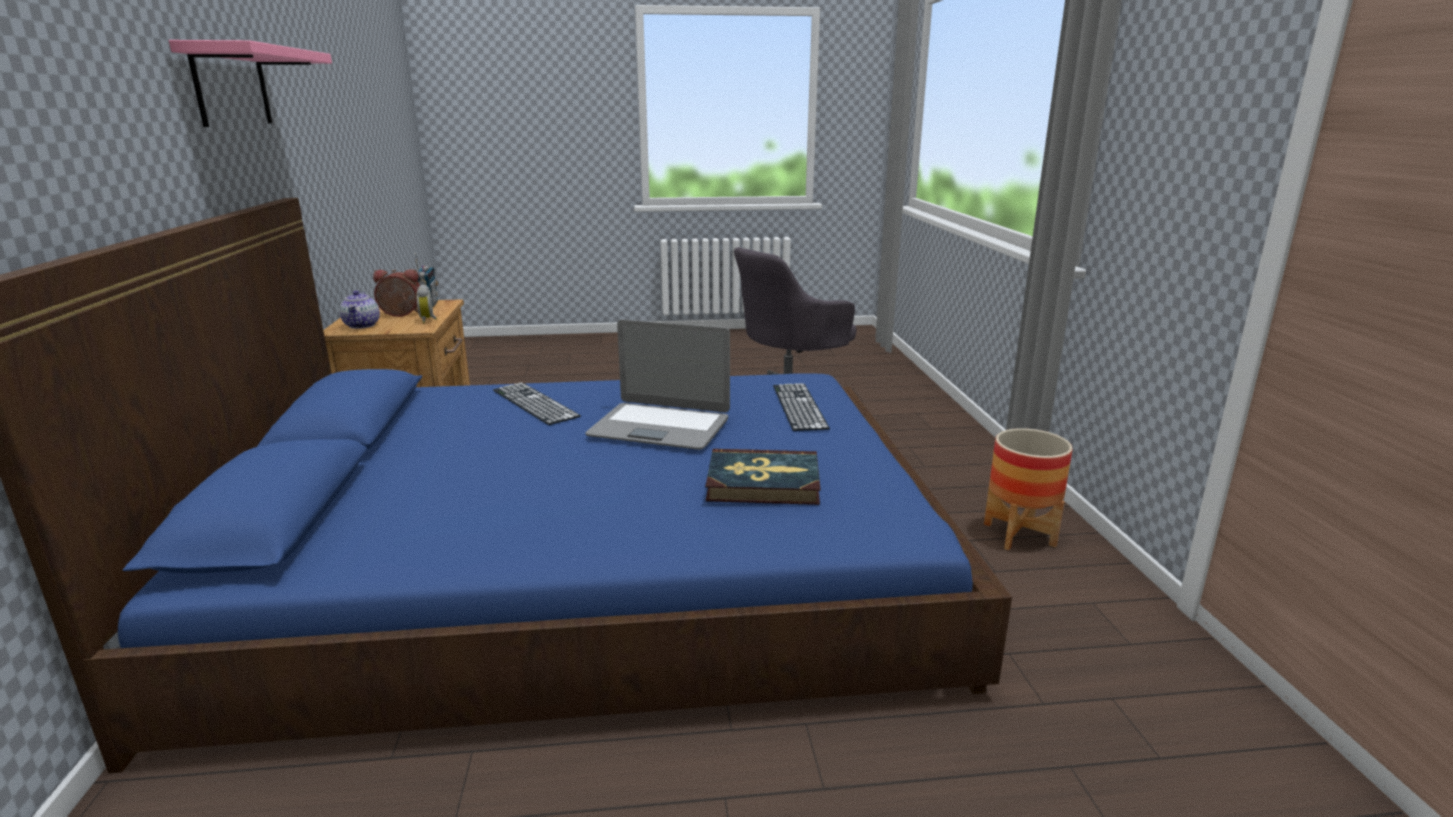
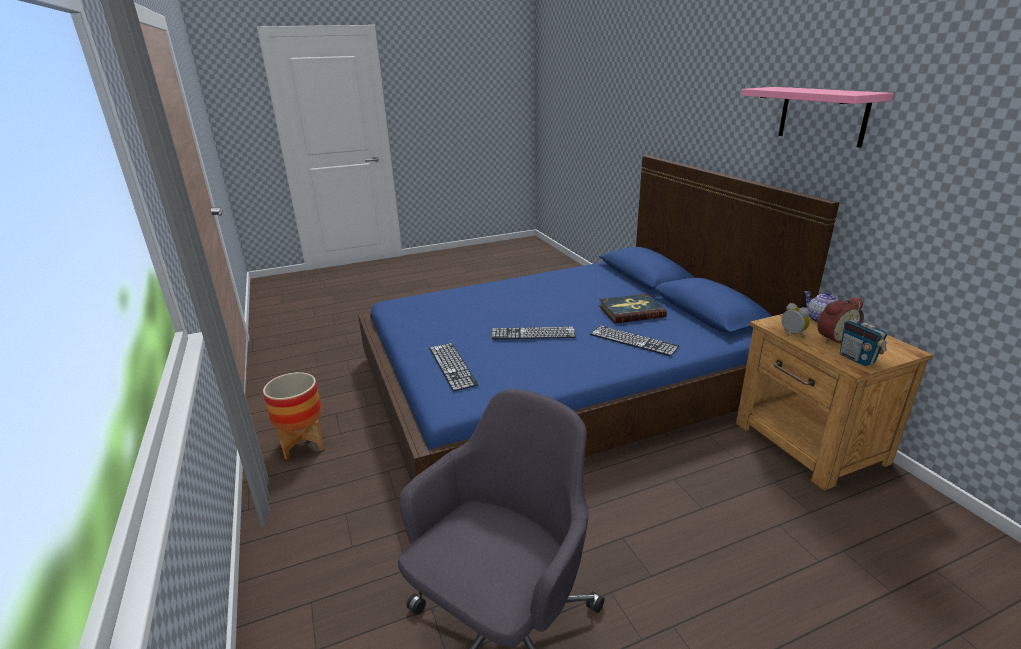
camera: 165 degrees right, 5 degrees up
(660, 427) = (533, 333): laptop -> keyboard
(763, 482) = (458, 308): book -> book (631, 311)

